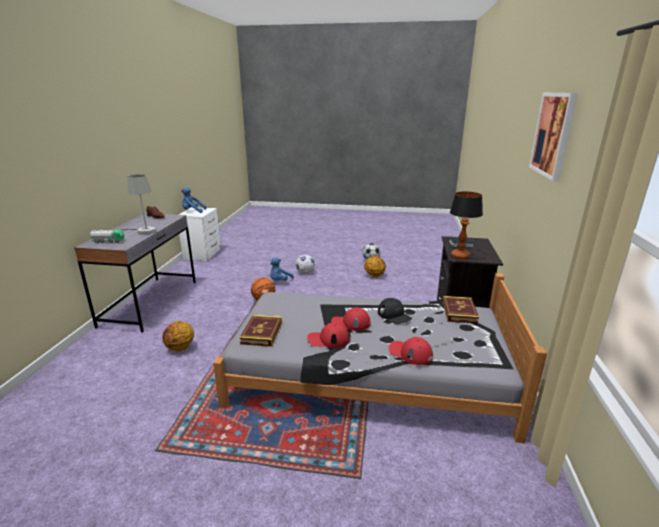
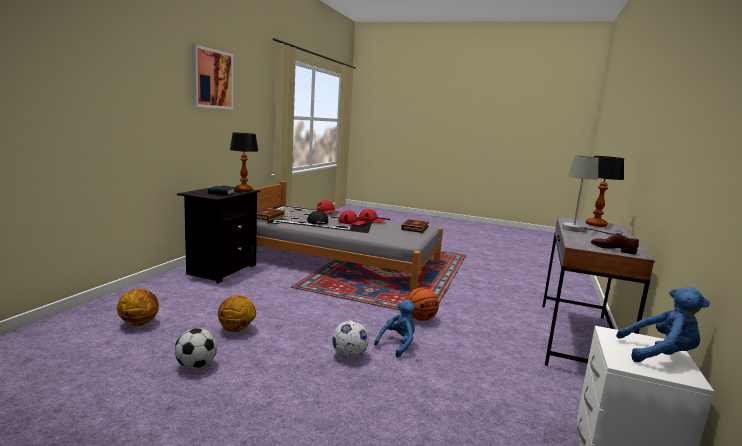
camera: 170 degrees left, 10 degrees down
(108, 241) = (596, 225): toy truck -> table lamp
(180, 348) = (490, 290): basketball -> basketball (139, 323)

